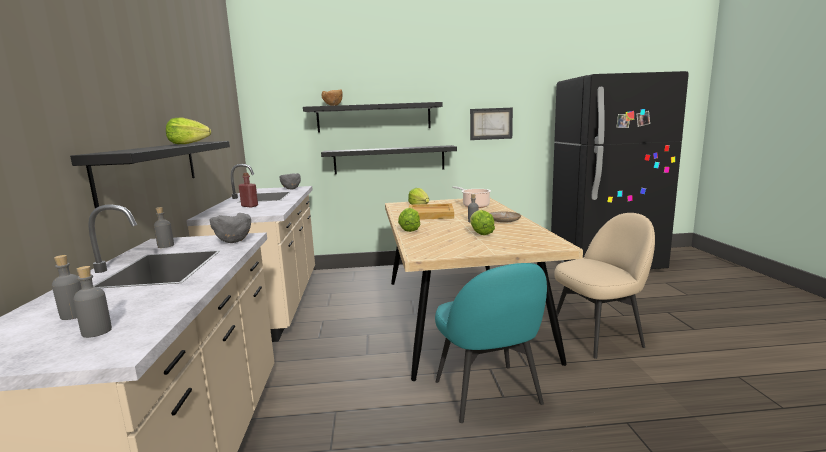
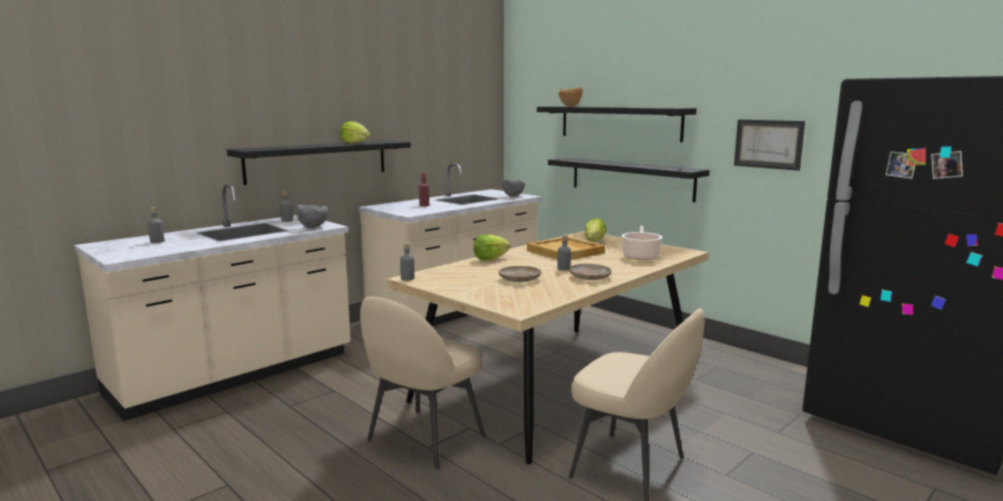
camera: 50 degrees right, 0 degrees up
(97, 331) = (138, 250): grey bottle -> grey bottle (407, 278)
(480, 233) = (519, 279): lettuce -> beige plate
(488, 394) = (423, 439): turquoise chair -> beige chair

